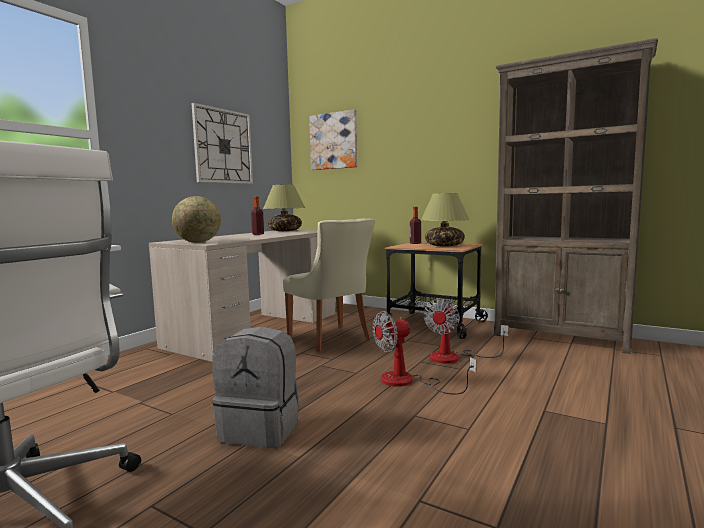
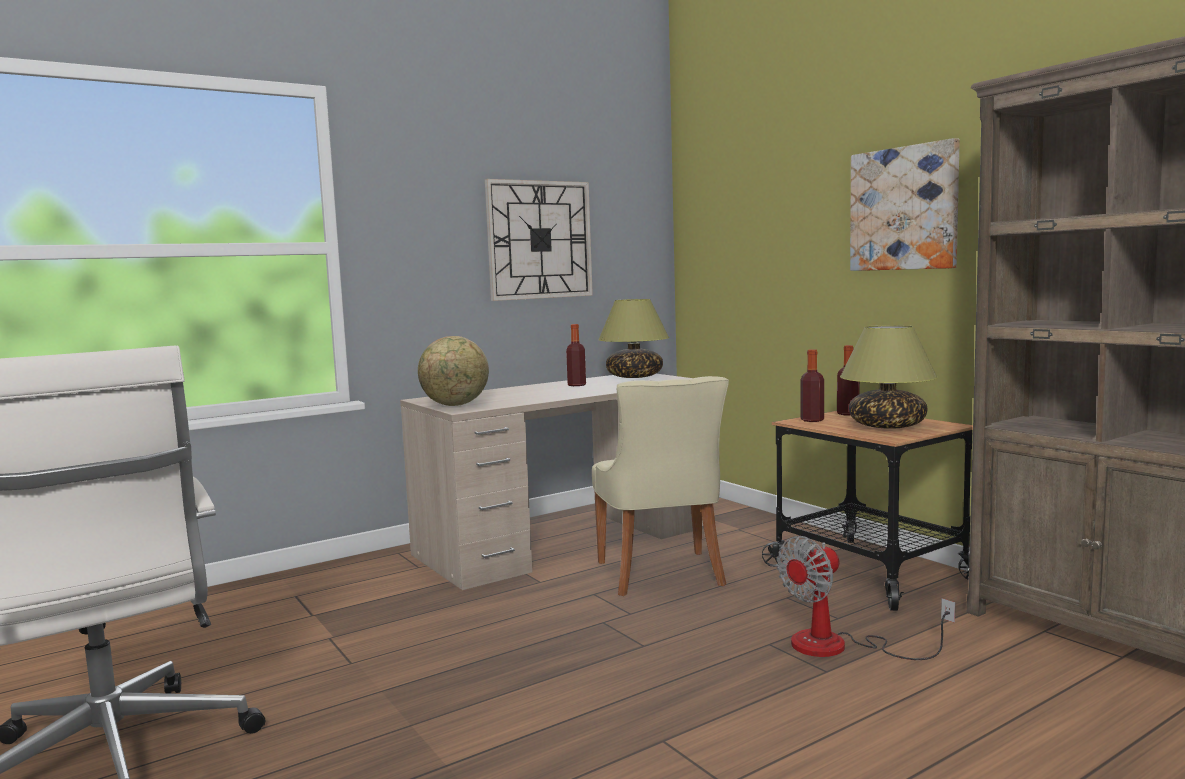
camera: 25 degrees right, 0 degrees up
(261, 429) = (434, 711): grey backpack -> none
(334, 141) = (735, 216): picture -> picture (904, 209)
(403, 246) = (812, 420): none -> bottle
(408, 382) = (711, 679): fan -> none

